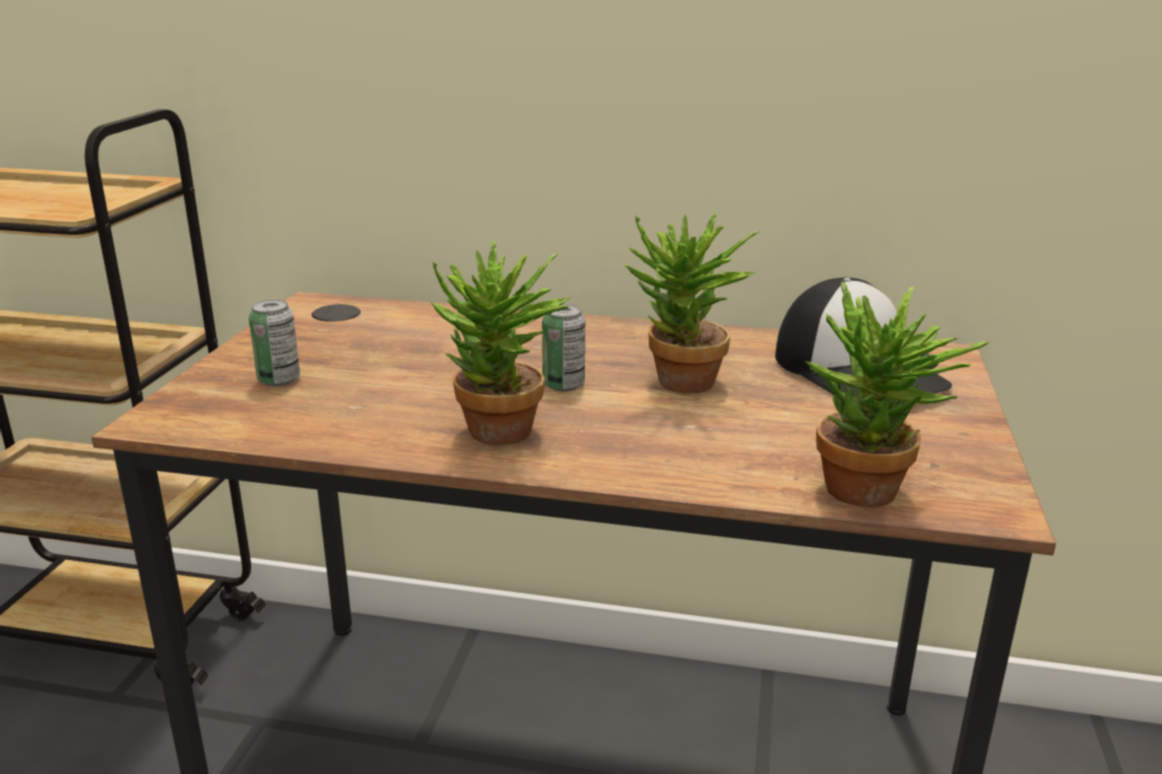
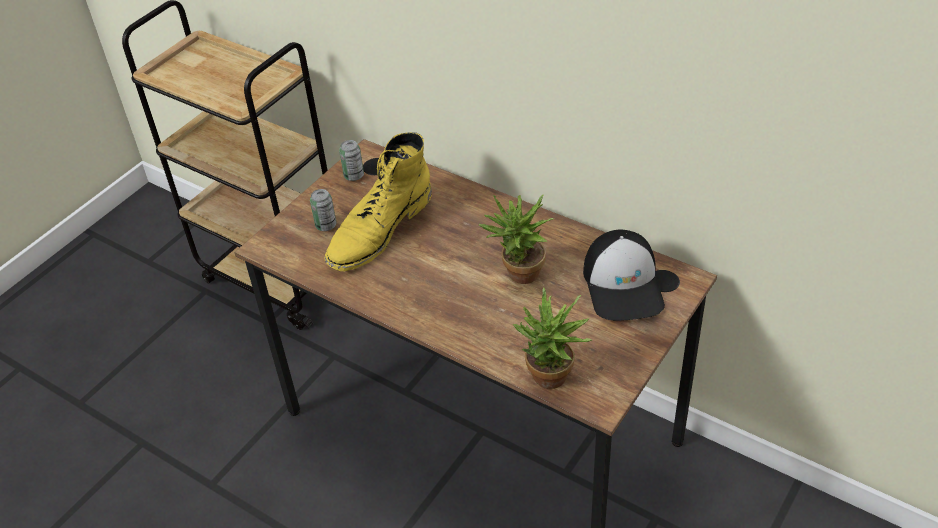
camera: 25 degrees right, 20 degrees up
(387, 371) = (379, 230): none -> yellow boot
(500, 438) = (408, 297): potted plant -> none
(563, 385) = (459, 261): can -> can (354, 176)

